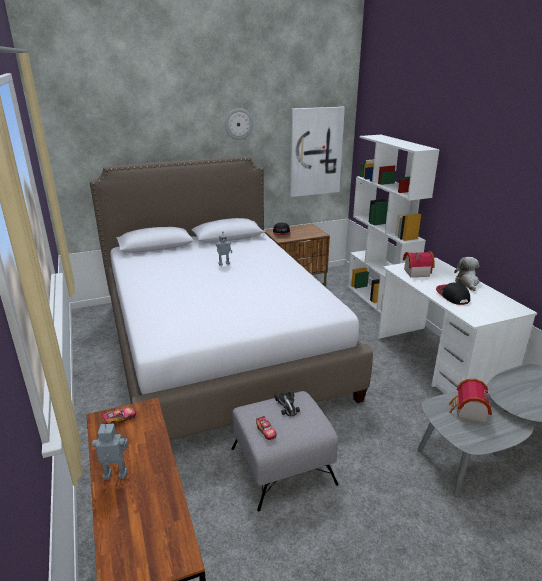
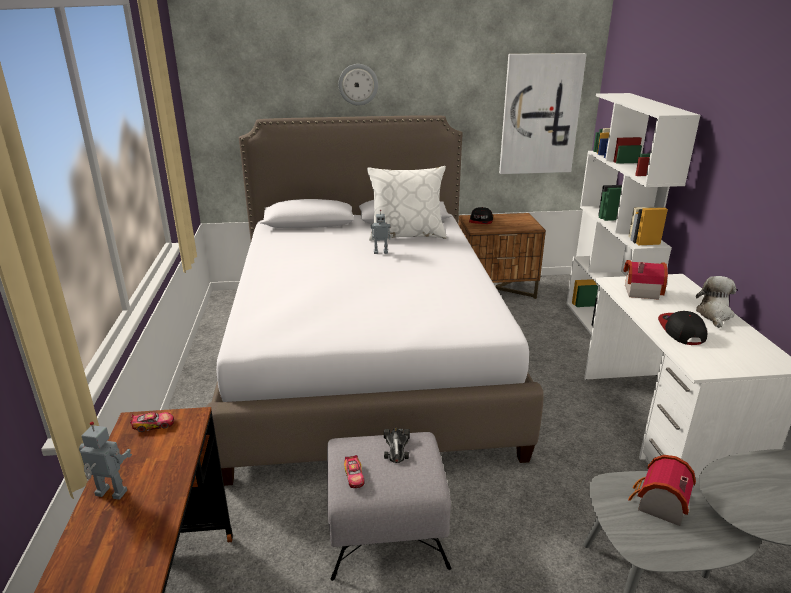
camera: 15 degrees right, 0 degrees up
(237, 248) = (406, 235): none -> white pillow
(238, 124) = (433, 72): wall clock -> wall clock (358, 84)

